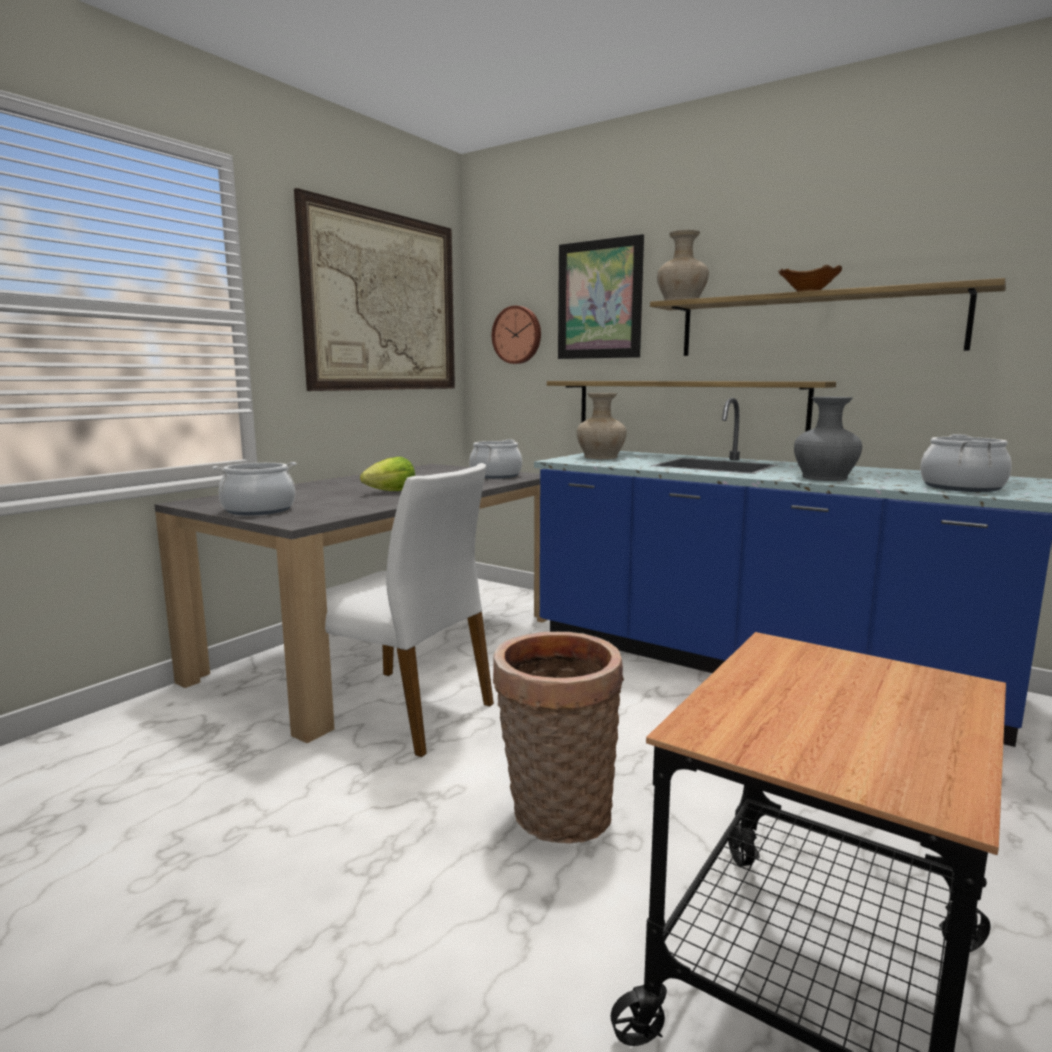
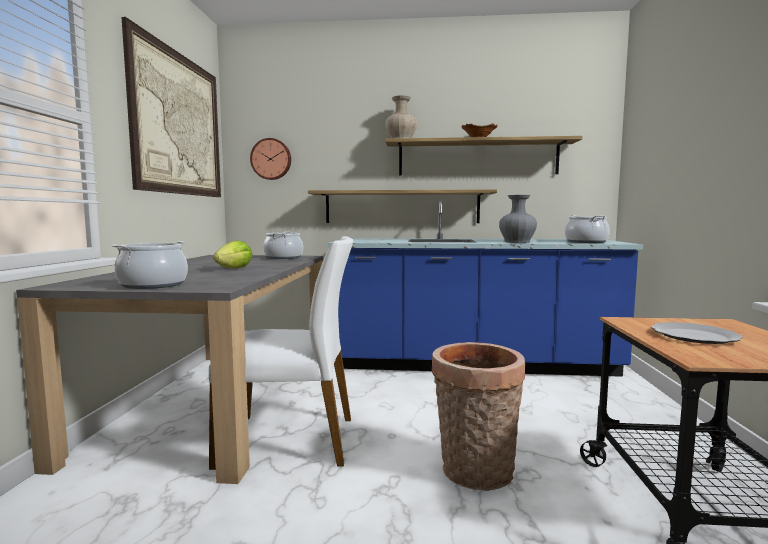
camera: 30 degrees left, 5 degrees down
(599, 300) = (337, 137): picture -> none
(600, 457) = (361, 240): beige vase -> none
(810, 695) = (692, 336): none -> plate

